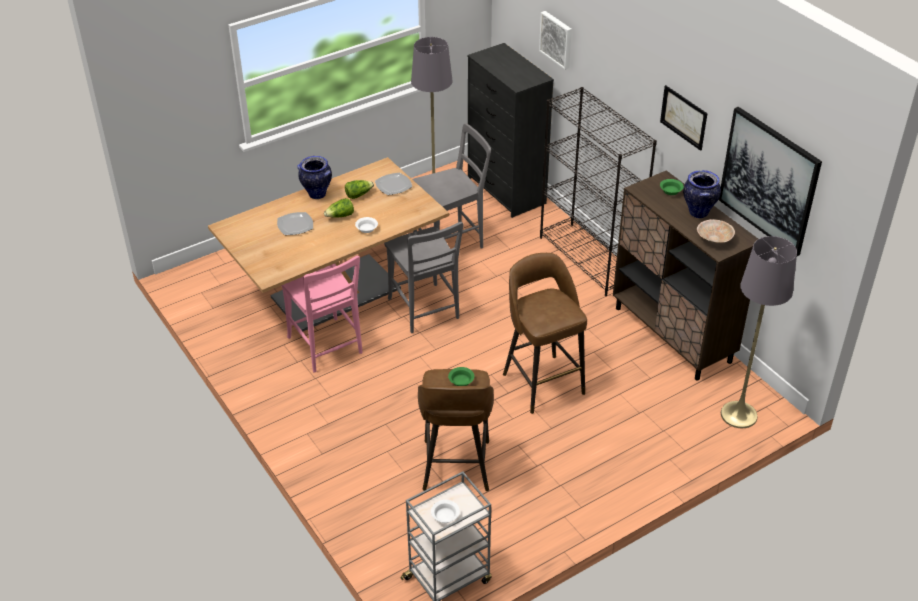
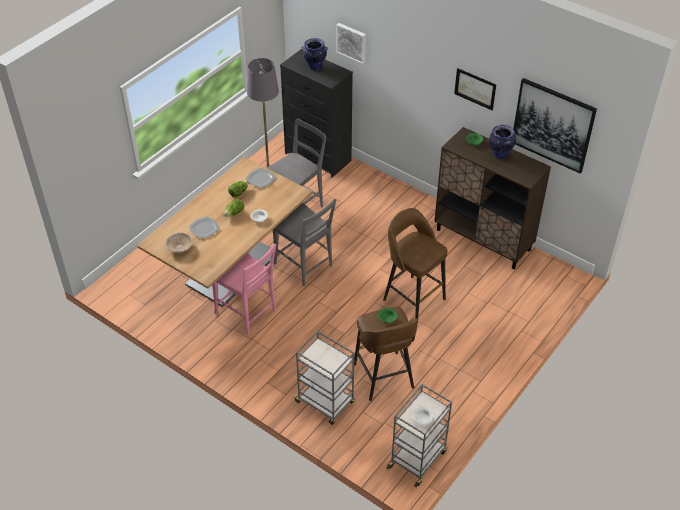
camera: 20 degrees left, 5 degrees up
(316, 194) = (207, 200): vase -> vase (314, 67)
(366, 477) = (325, 402): none -> grey cart
(589, 259) = (401, 197): black bookcase -> none
(714, 238) = (519, 172): beige bowl -> beige bowl (180, 247)
(738, 415) = (551, 286): grey floor lamp -> none

